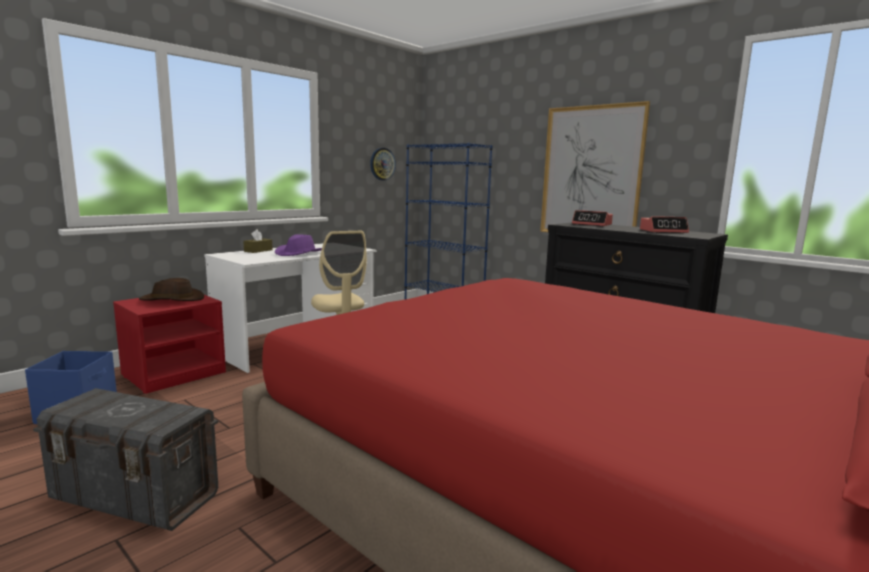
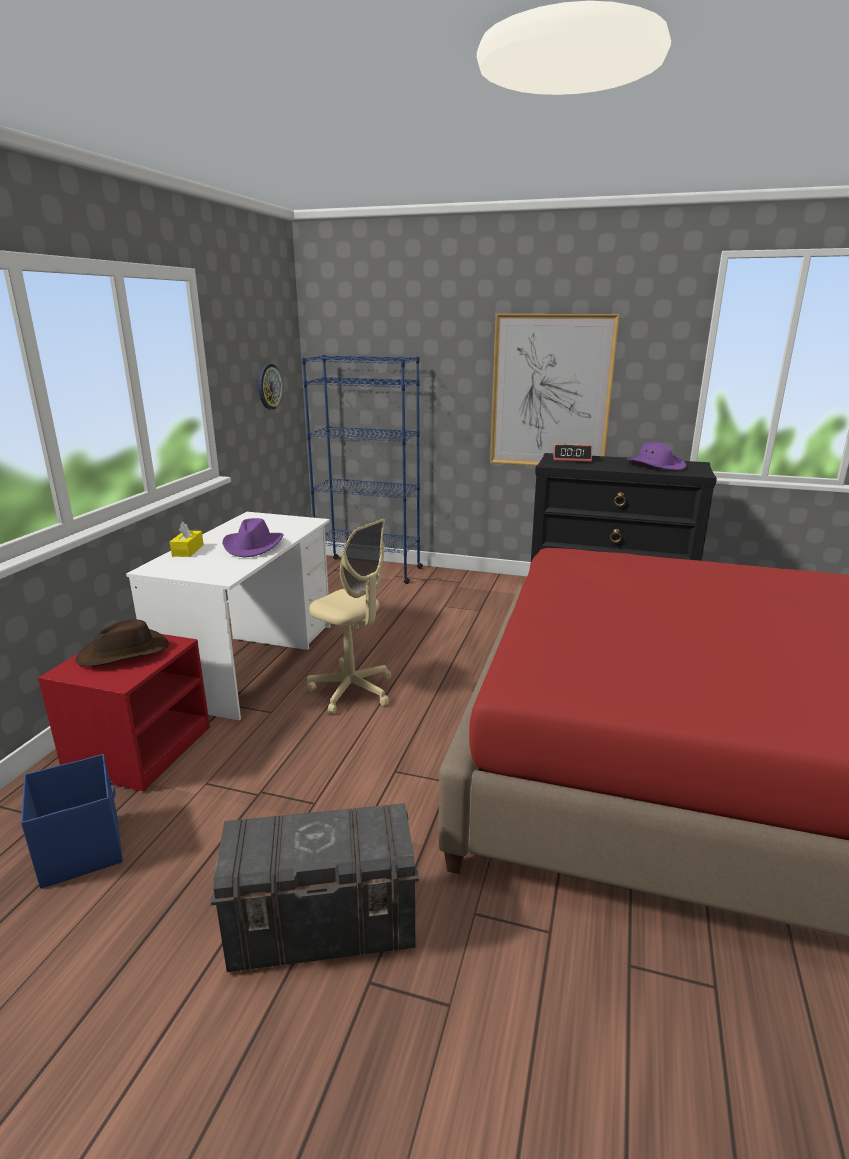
camera: 25 degrees left, 10 degrees up
(258, 251) = (188, 550): brown tissue box -> yellow tissue box
(663, 231) = (656, 465): alarm clock -> purple hat

